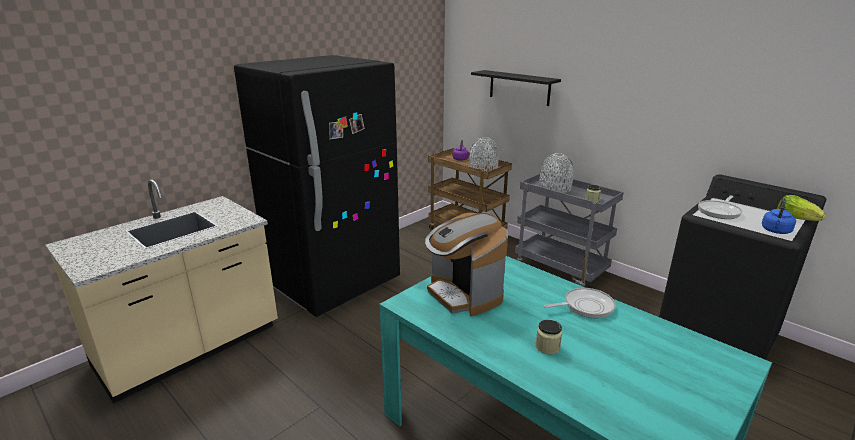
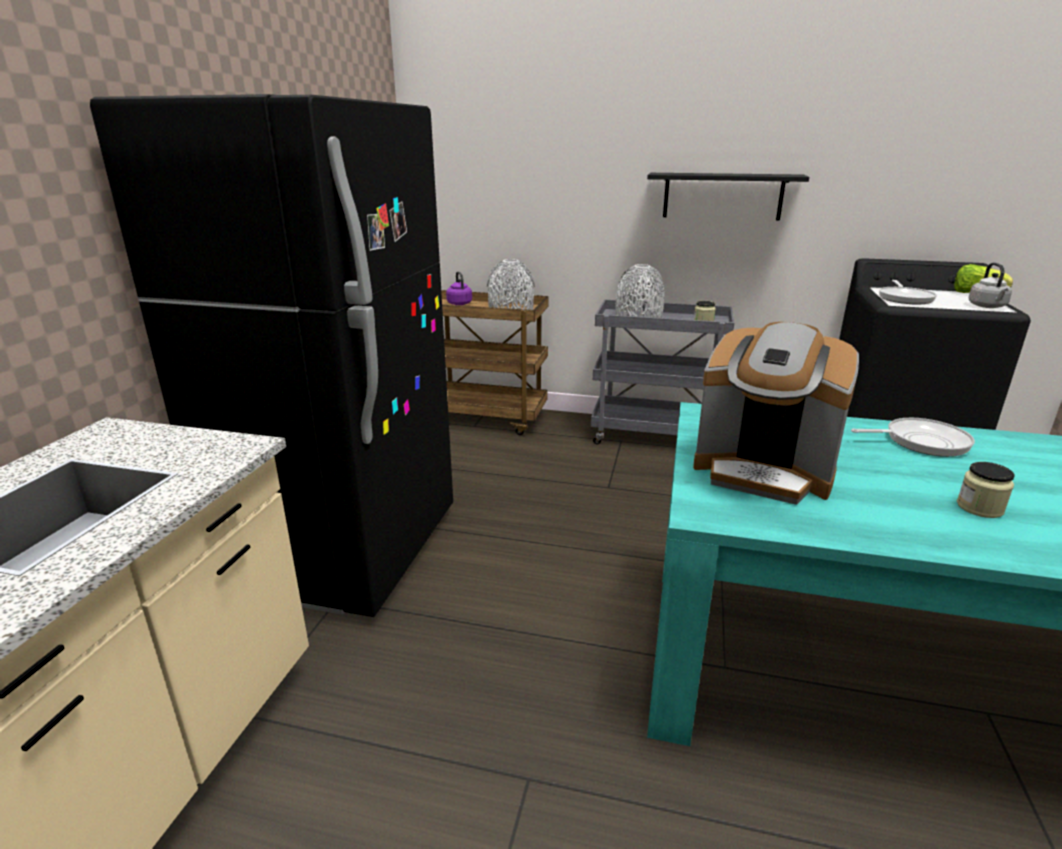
camera: 30 degrees left, 0 degrees up
(519, 87) = (548, 176): black shelf -> black shelf (722, 196)
(585, 306) = (921, 441): frying pan -> frying pan turned 45 degrees clockwise
(775, 231) = (987, 306): blue kettle -> grey kettle

